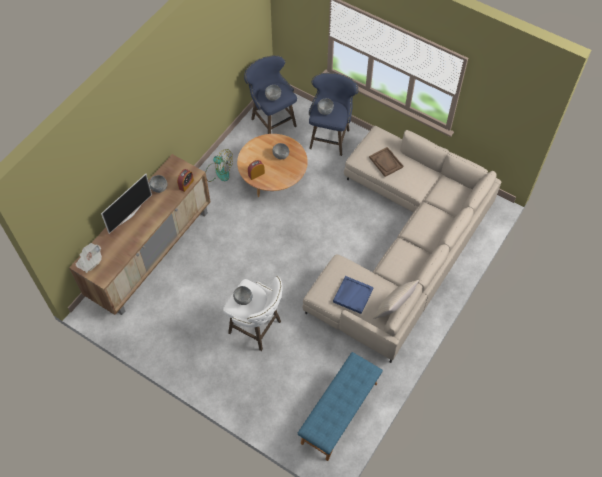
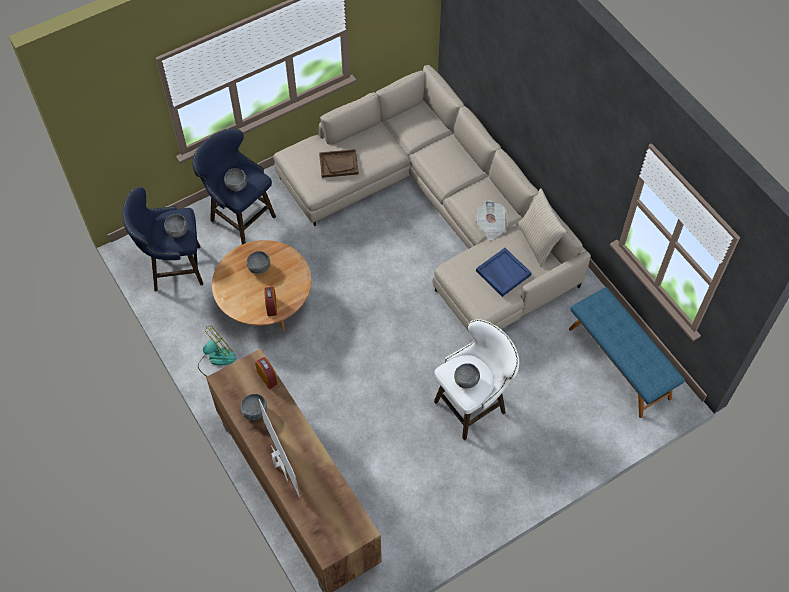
camera: 65 degrees left, 0 degrees up
(90, 261) = (327, 538): newspaper -> newspaper (491, 225)

